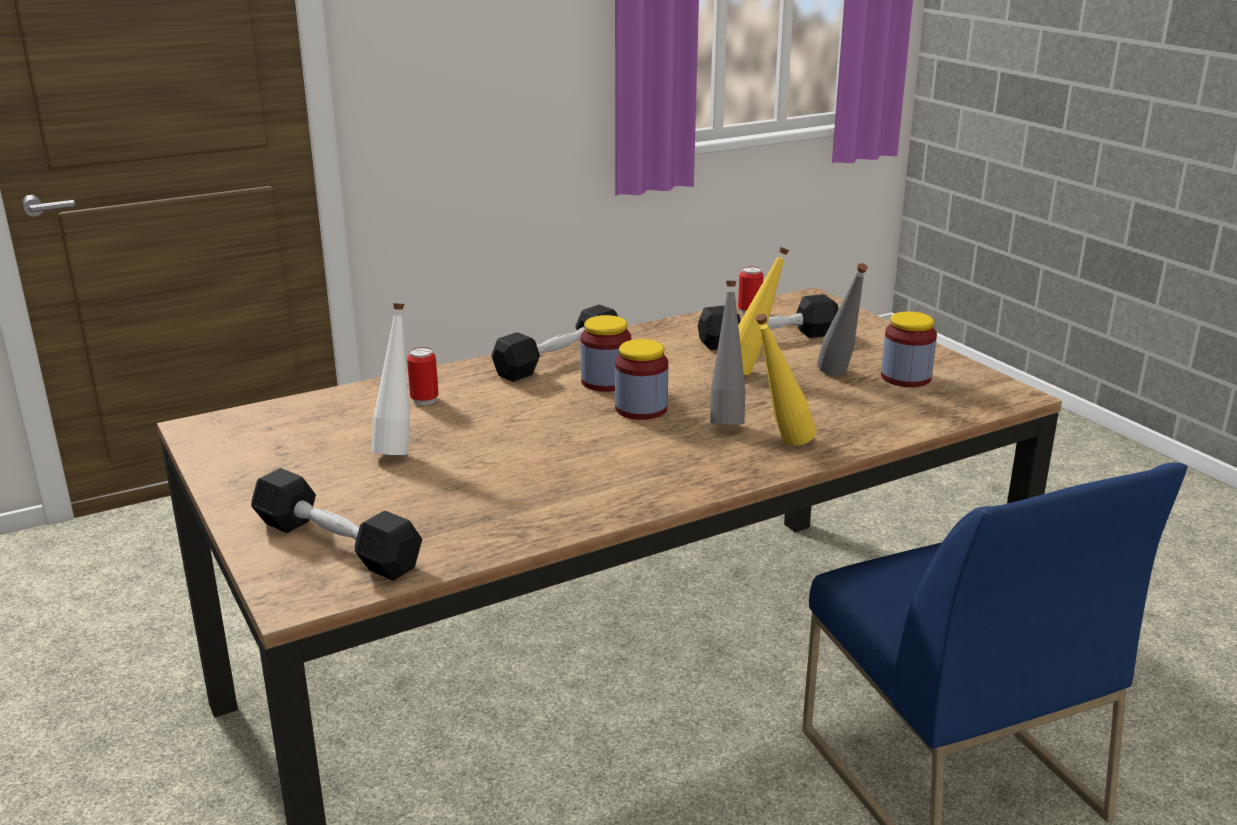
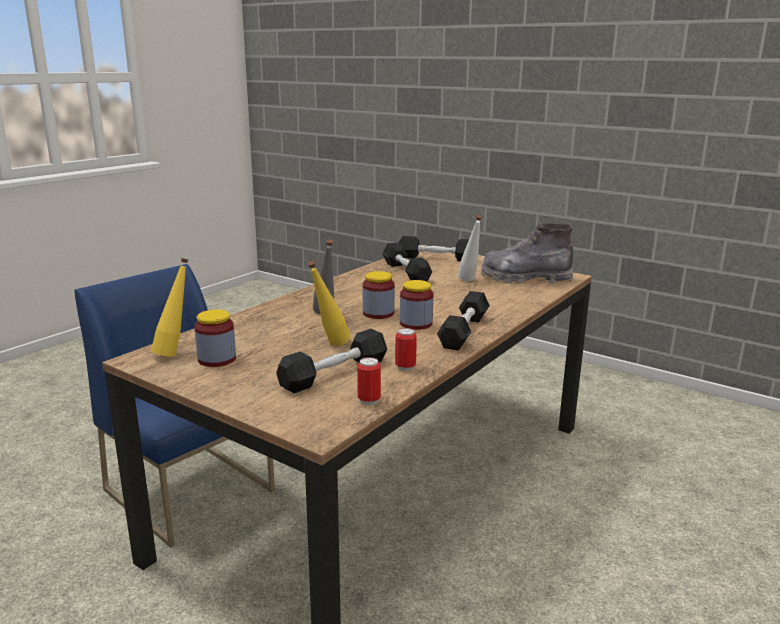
camera: 155 degrees right, 5 degrees down
(286, 437) = (525, 278): none -> grey boot
(424, 400) = (497, 300): can -> can (405, 367)
(476, 504) = (406, 272): none -> black dumbbell
(781, 444) = (288, 309): yellow bottle -> yellow bottle (175, 353)
(839, 377) = (266, 351): grey bottle -> none

